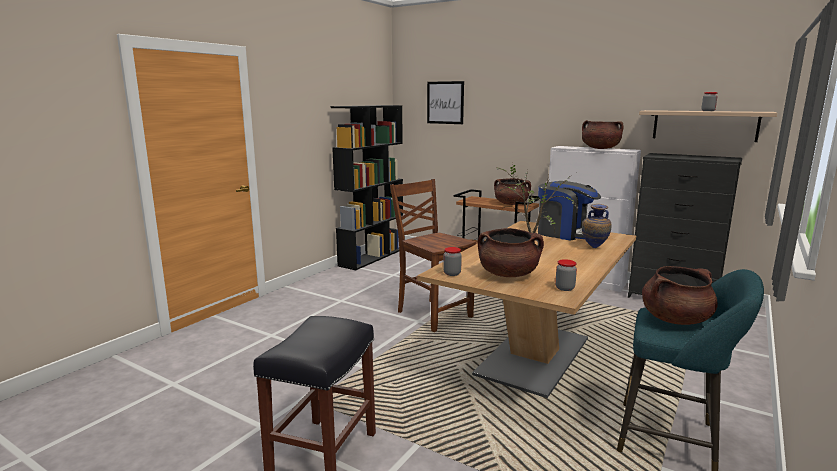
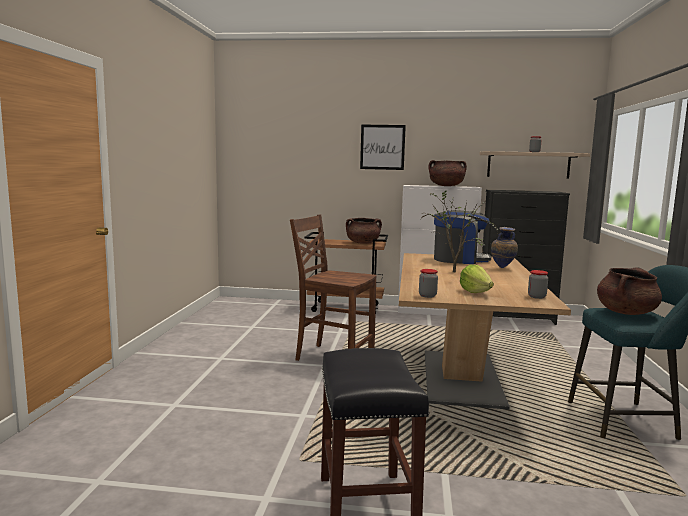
camera: 25 degrees left, 5 degrees down
(372, 257) = (210, 312): black bookcase -> none
(445, 102) = (280, 143): picture -> picture (382, 147)
(508, 274) = (475, 292): brown cooking pot -> lettuce

